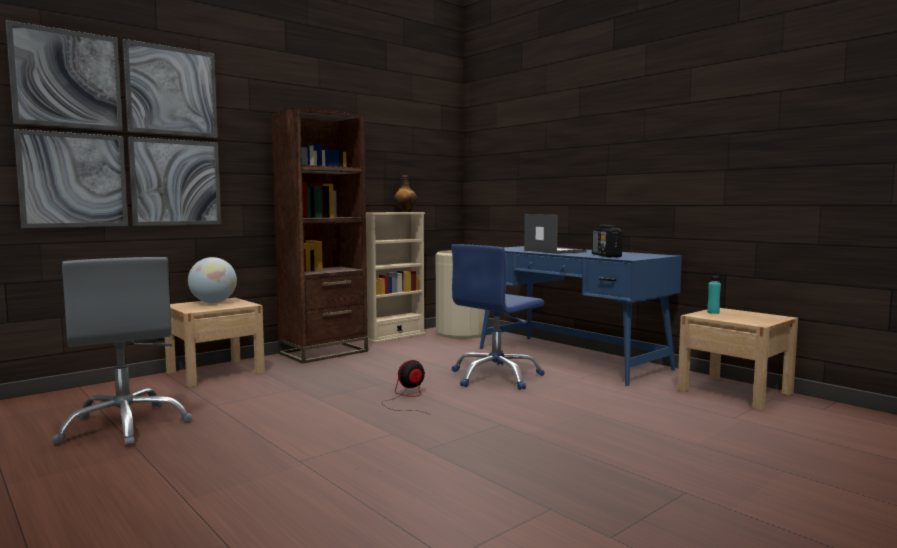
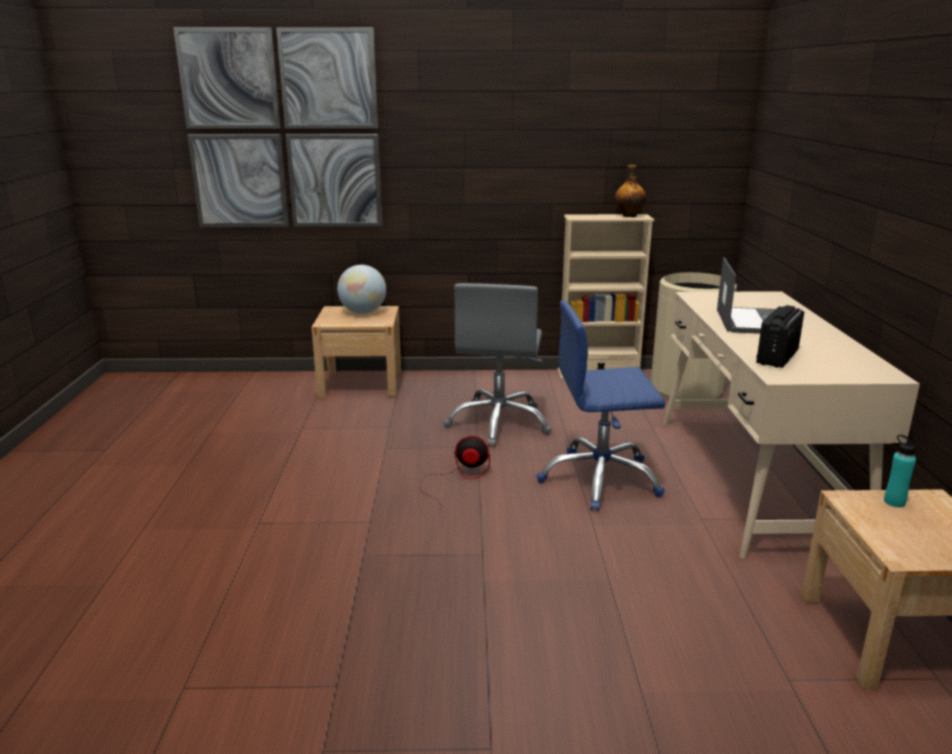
camera: 40 degrees right, 15 degrees up
(125, 426) = (218, 431): grey office chair -> grey office chair (499, 423)
(324, 352) = (488, 381): brown bookcase -> none
(570, 358) = (752, 479): blue desk -> beige desk

